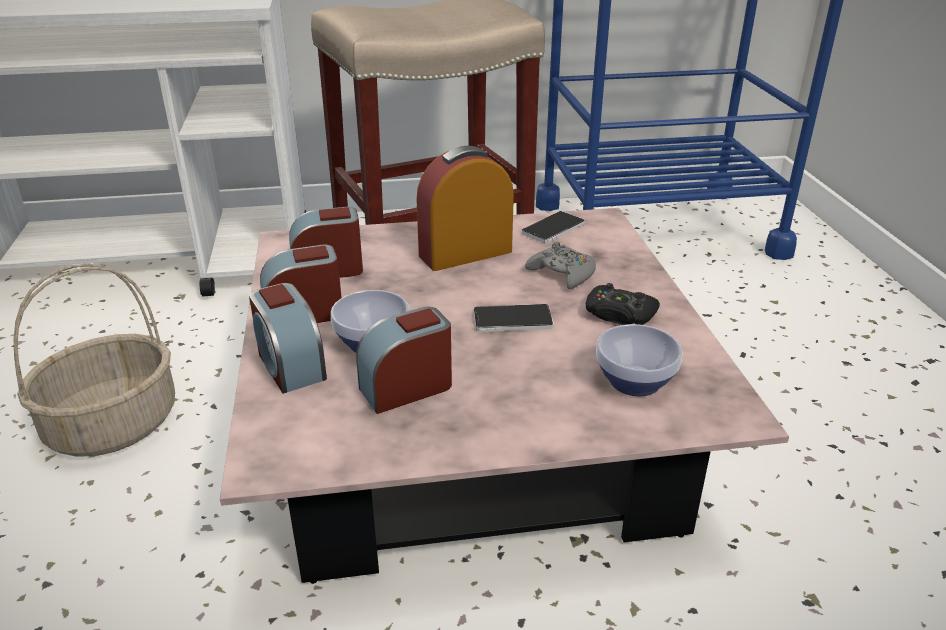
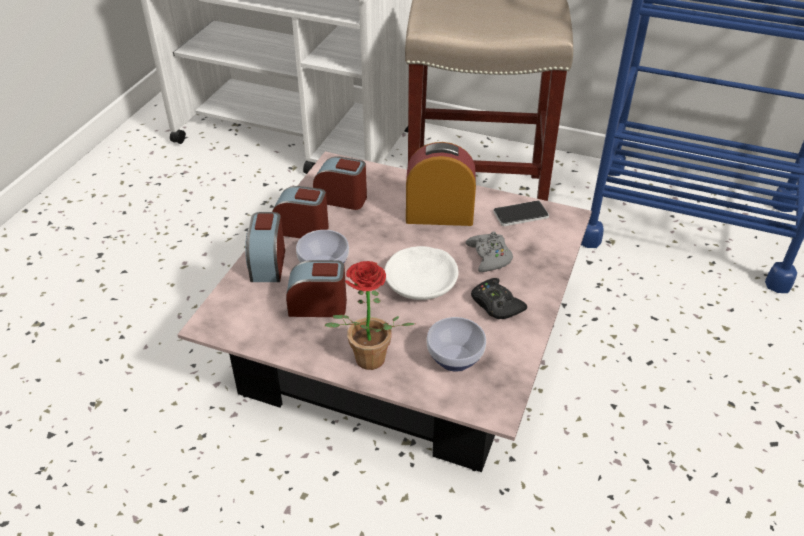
camera: 30 degrees right, 10 degrees up
(114, 424) = (203, 251): basket -> none
(512, 320) = (421, 282): phone -> white bowl
(536, 427) = (366, 363): none -> potted plant

